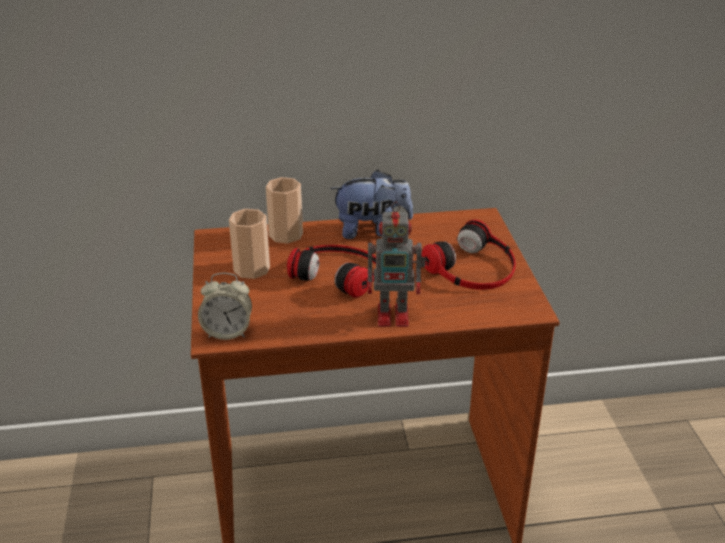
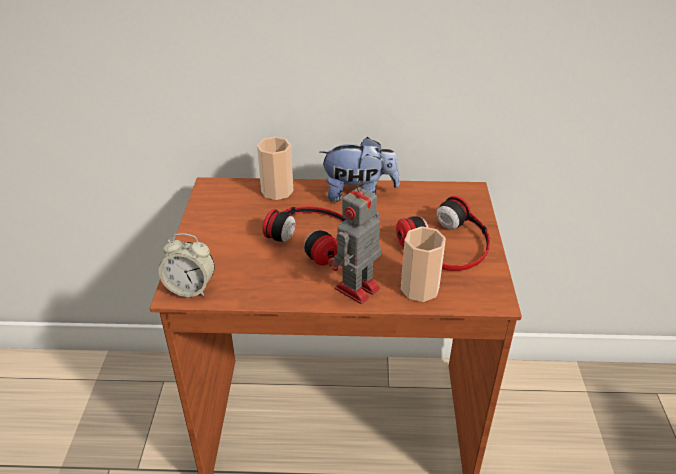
camera: 10 degrees right, 5 degrees up
(251, 269) = (234, 223): cup -> cup (419, 288)
(395, 315) = (355, 289): toy robot -> toy robot turned 120 degrees clockwise

